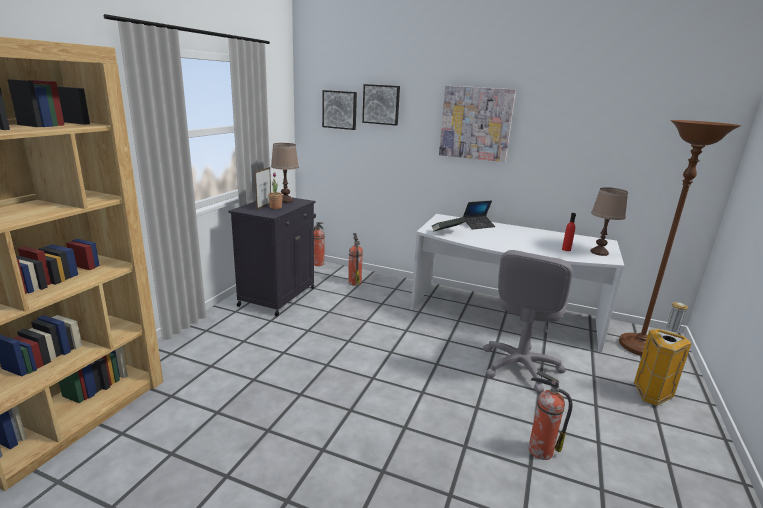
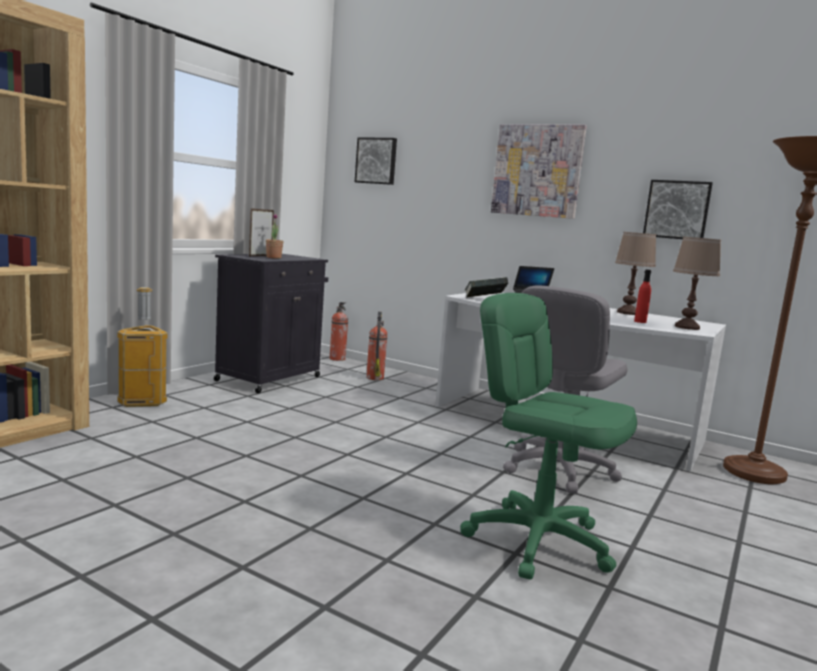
camera: 10 degrees right, 10 degrees down
(285, 201) = (291, 256): brown table lamp -> brown table lamp (627, 313)
(381, 104) = (424, 152): picture -> picture (677, 210)
(539, 450) = (538, 541): fire extinguisher -> green office chair
(651, 395) = (744, 517): trash can -> trash can (142, 402)

